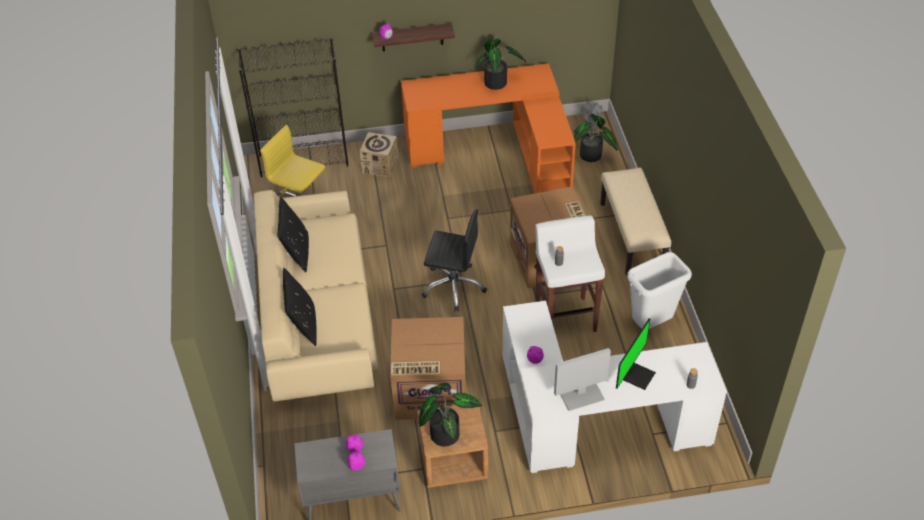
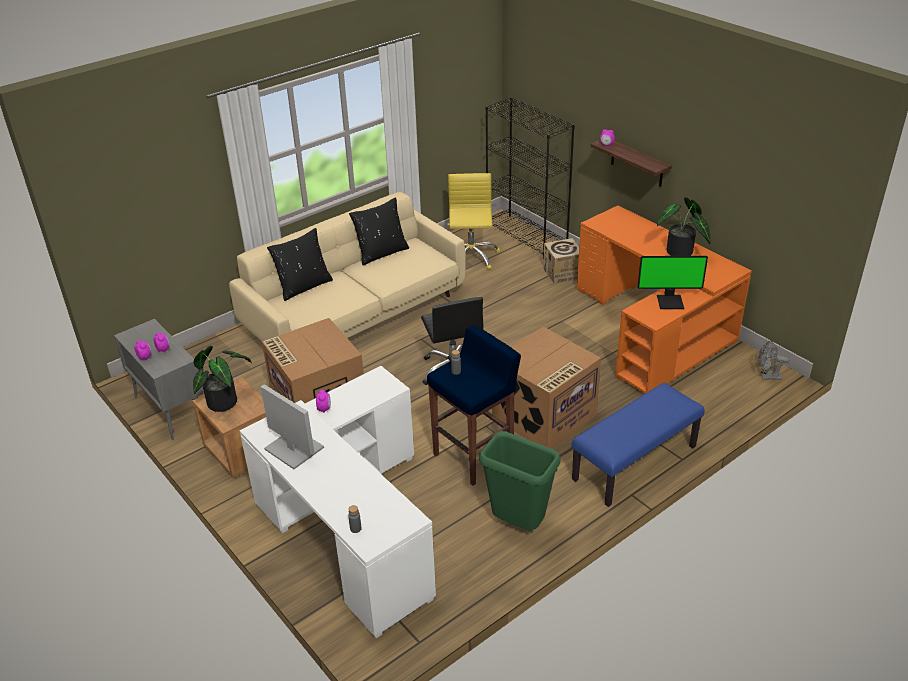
camera: 60 degrees right, 10 degrees down
(565, 317) = (474, 456): white stool -> blue stool
(592, 157) = (721, 392): potted plant -> none
(632, 236) = (635, 464): beige bench -> blue bench
(637, 375) = (343, 482): monitor -> monitor (670, 301)
(651, 323) = (519, 524): white trash can -> green trash can

